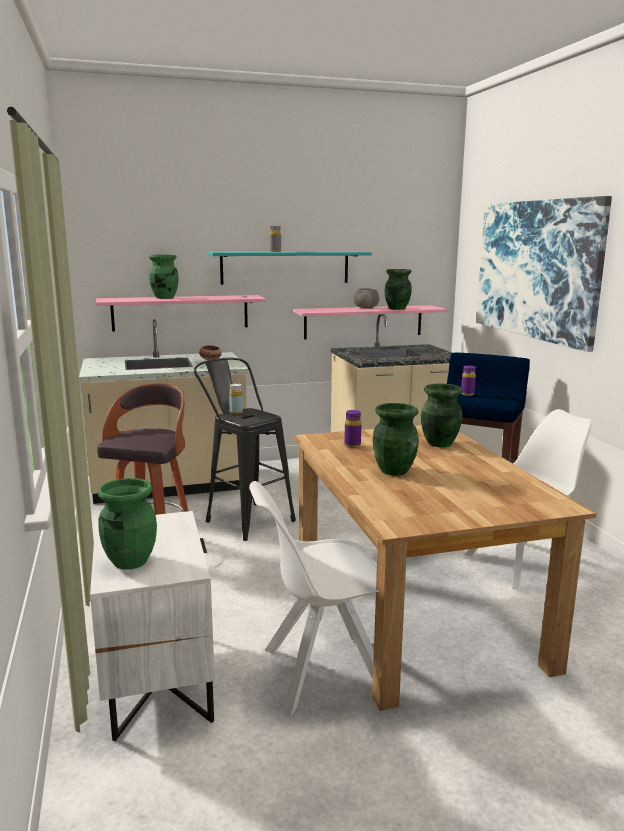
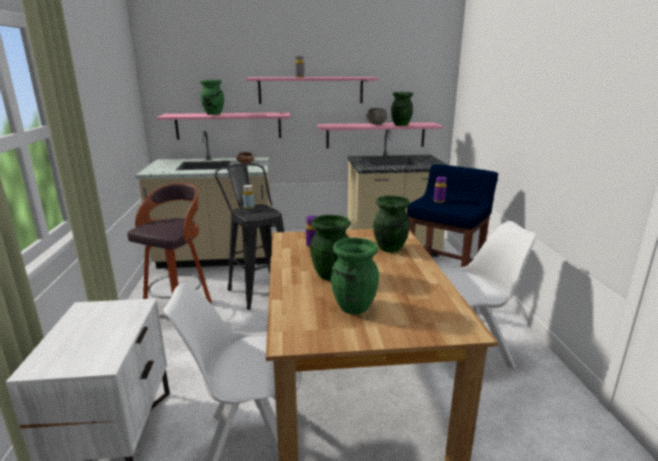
camera: 10 degrees right, 5 degrees up
(130, 561) = (65, 348): green vase -> green vase (353, 307)
(285, 267) = (311, 90): turquoise shelf -> pink shelf
(536, 269) = (512, 92): picture -> none

